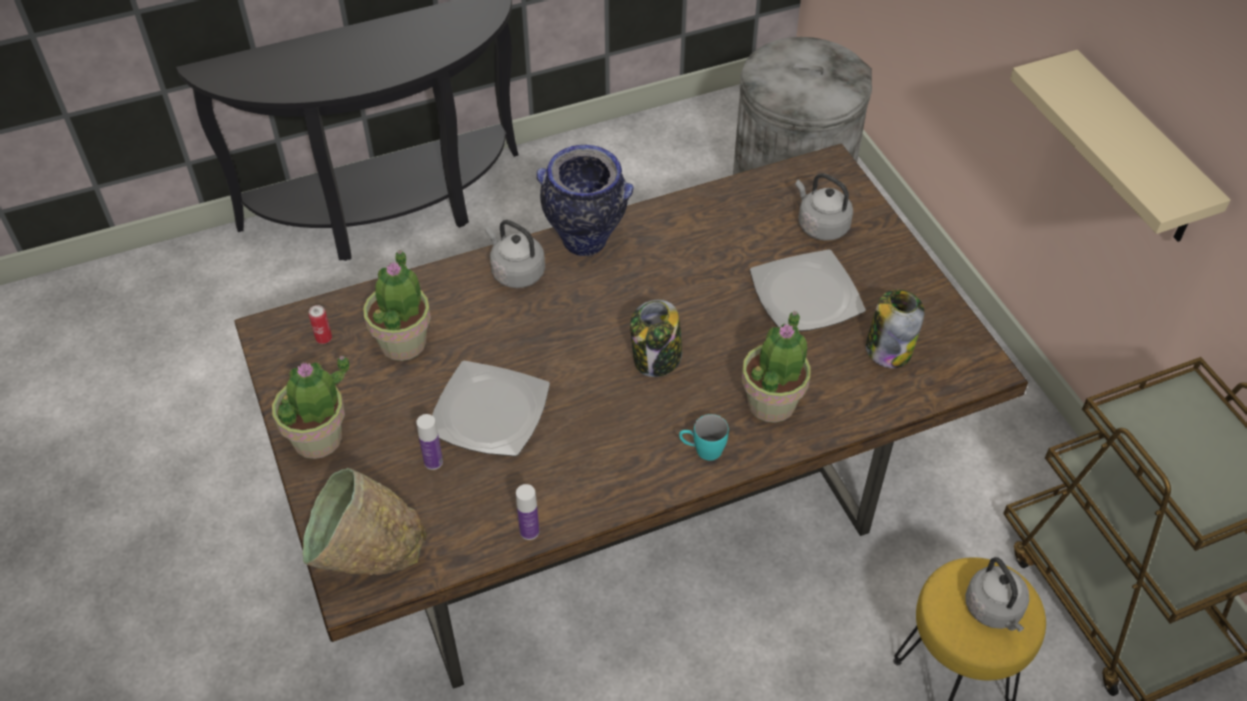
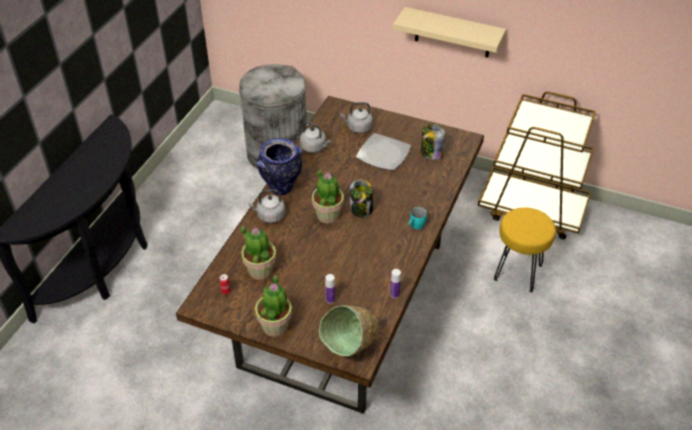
camera: 45 degrees left, 5 degrees down
(491, 412) = (327, 268): plate -> none
(772, 402) = (417, 195): potted plant -> potted plant (328, 214)
(994, 610) = (532, 223): grey kettle -> grey kettle (314, 147)

